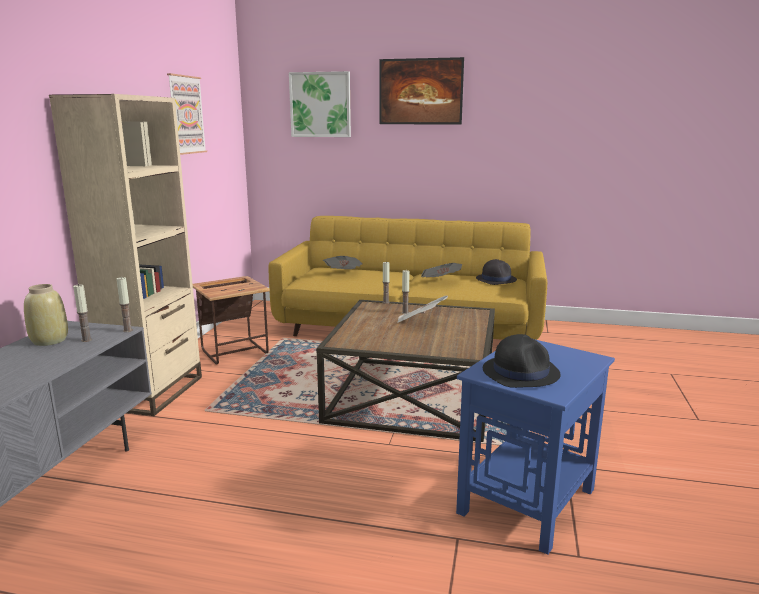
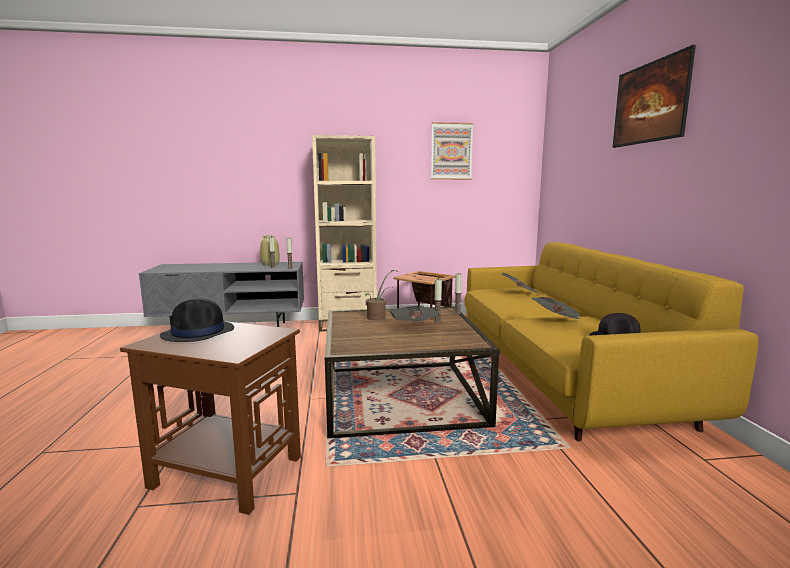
camera: 70 degrees right, 5 degrees down
(320, 105) = (580, 134): picture -> none
(369, 330) = (379, 317): none -> potted plant
(526, 502) = (225, 471): blue side table -> brown side table

